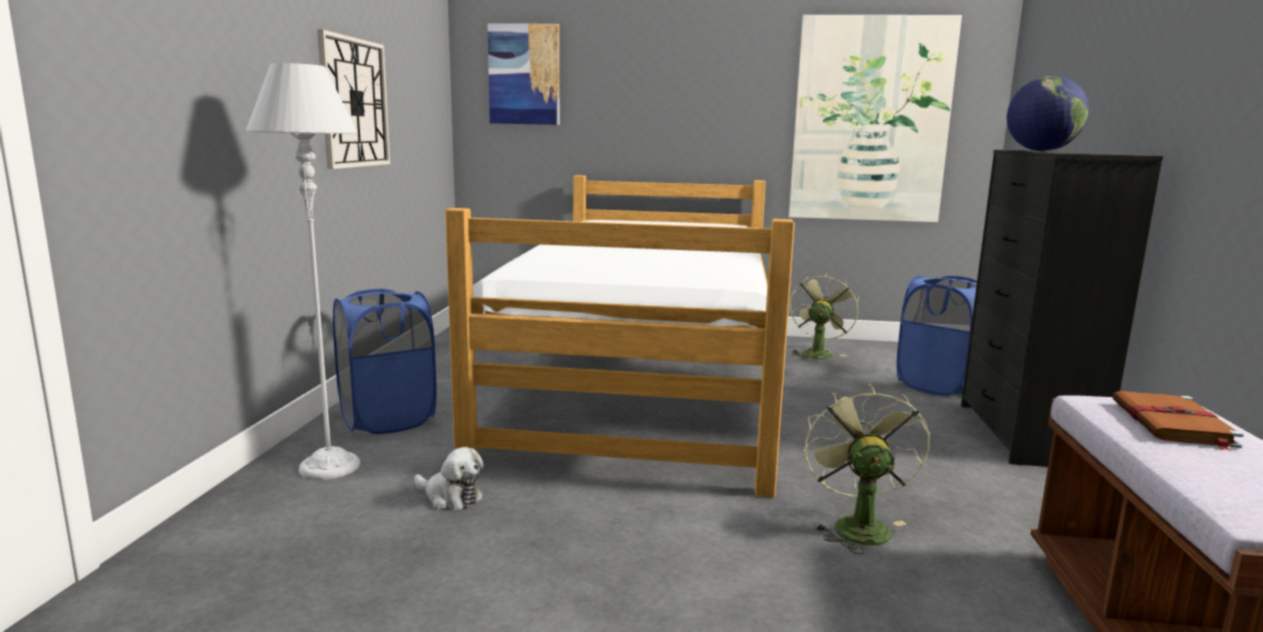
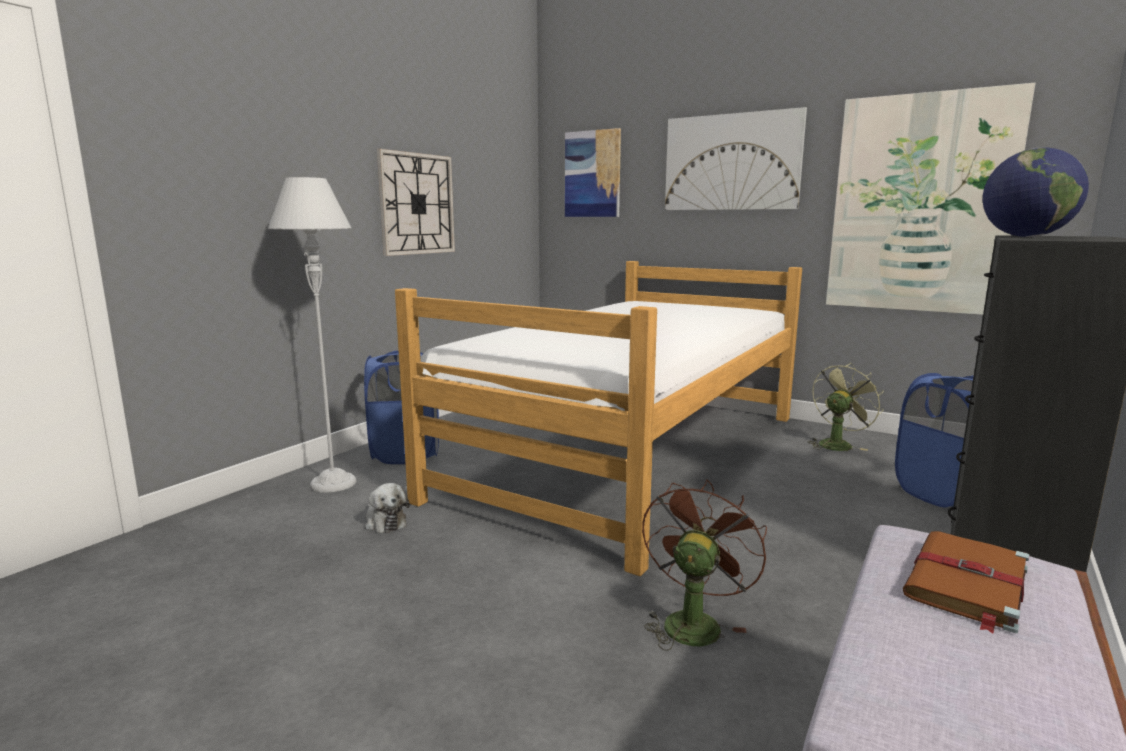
camera: 25 degrees right, 0 degrees up
(688, 70) = (731, 162): none -> picture
(856, 525) = (693, 621): green fan -> brown fan

